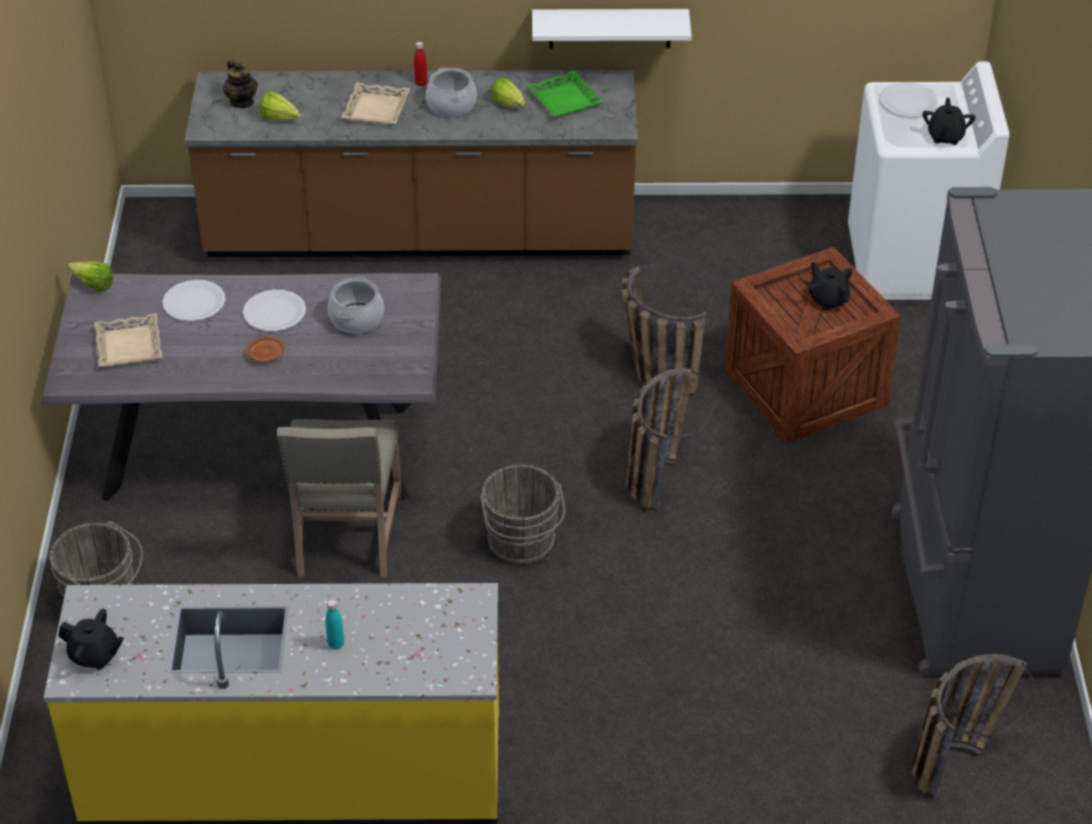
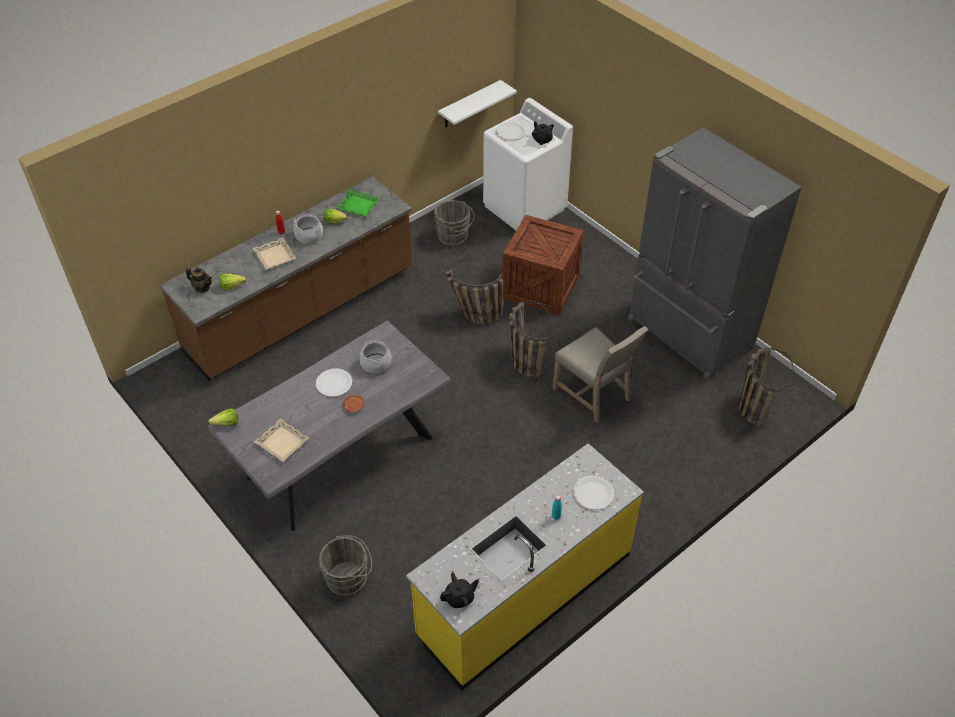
camera: 40 degrees left, 5 degrees up
(194, 302) = (289, 402): white plate -> white plate (593, 493)
(346, 537) = (426, 473): beige chair -> beige chair (594, 394)
(521, 544) = (503, 426): grey bucket -> grey bucket (454, 237)
(610, 28) = (357, 159): white shelf -> white shelf (469, 104)
(828, 299) = (547, 239): black teapot -> none

